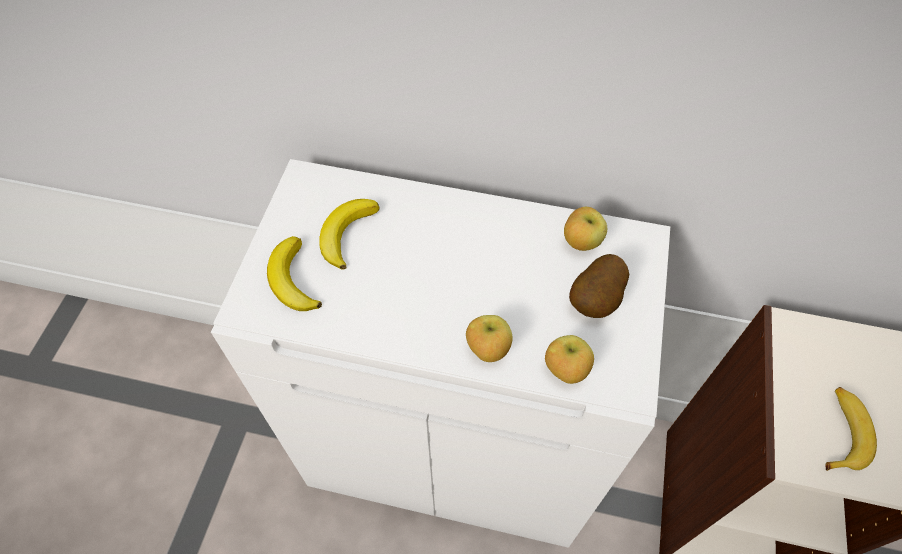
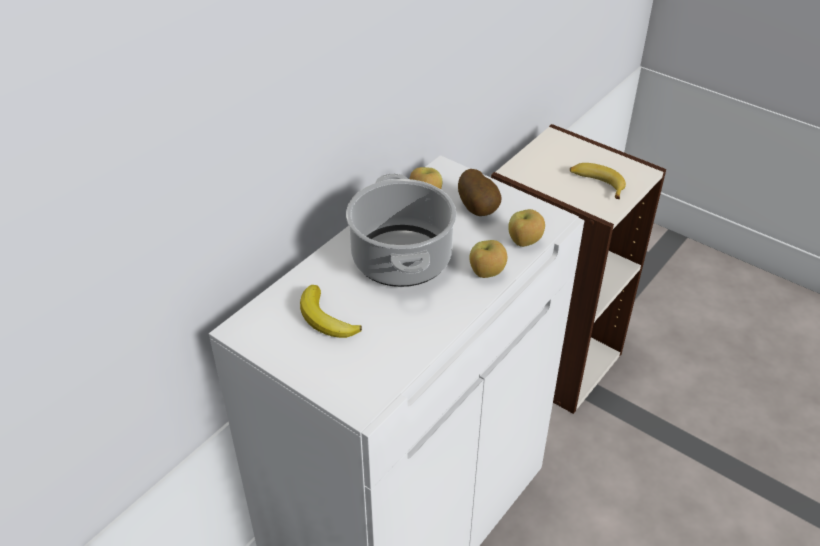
camera: 65 degrees left, 15 degrees down
(293, 280) = (350, 365): banana -> none
(466, 259) = (400, 258): none -> cooking pot

